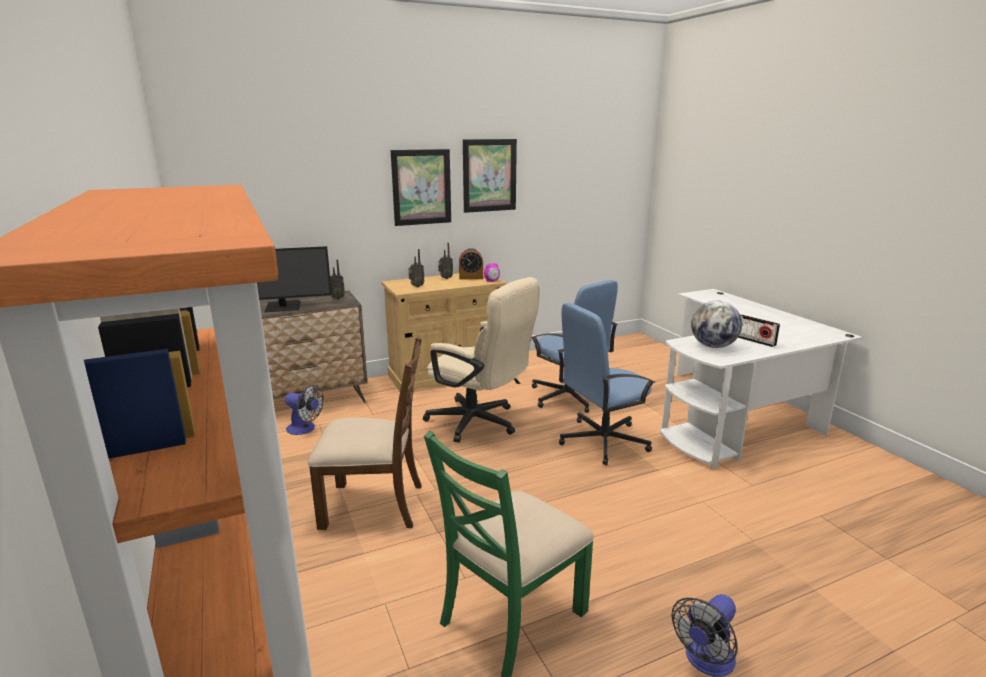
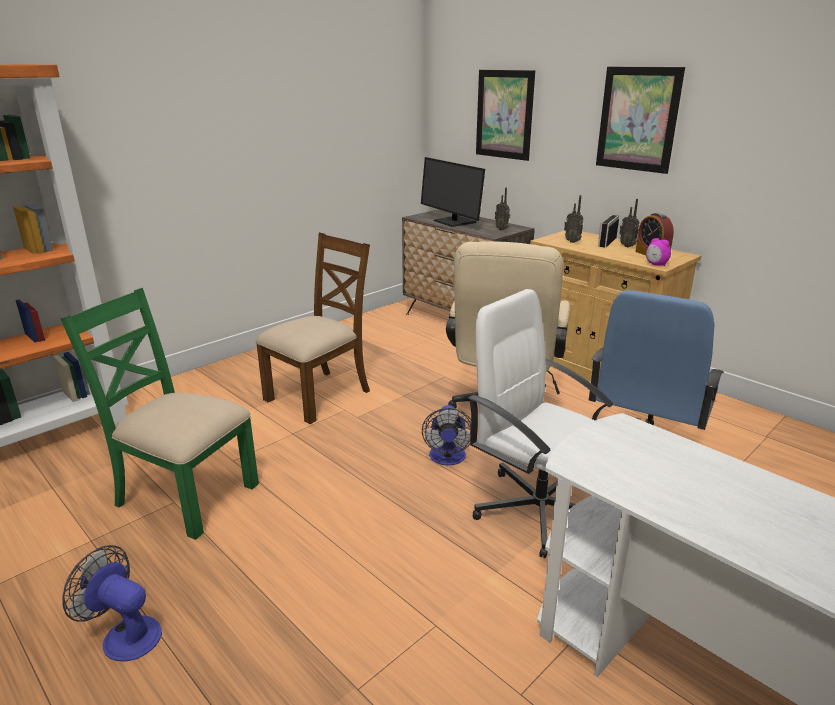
camera: 70 degrees right, 5 degrees up
(305, 429) = (417, 336): fan -> fan (447, 458)
(374, 505) = (319, 395): brown chair -> brown chair turned 120 degrees counterclockwise
(489, 175) = (743, 111): picture -> picture (504, 114)
(602, 441) = (537, 508): blue office chair -> white office chair
(713, 346) = (642, 458): globe -> none
(755, 341) = (740, 509): radio -> radio (607, 242)

